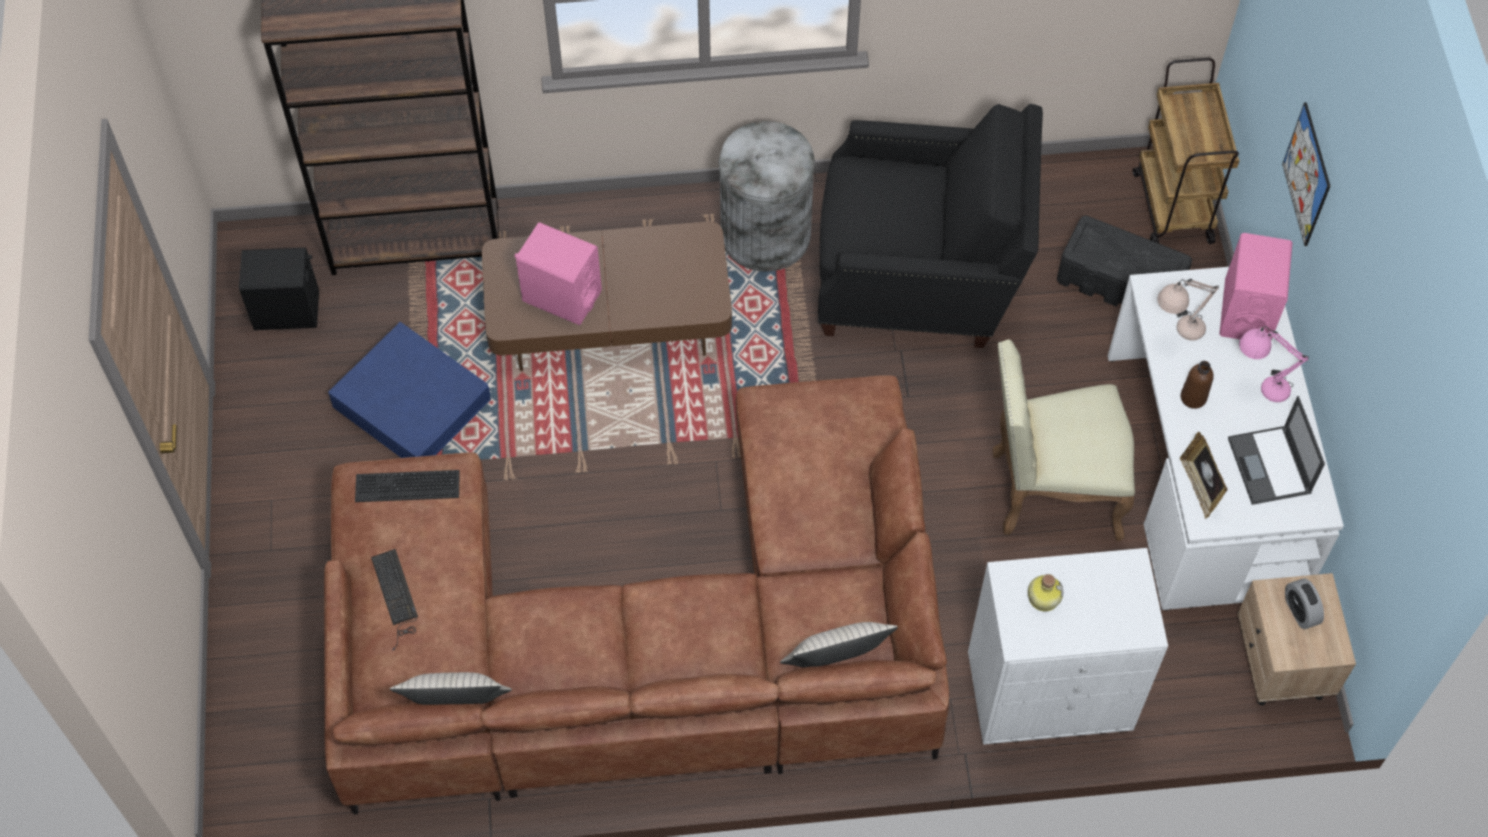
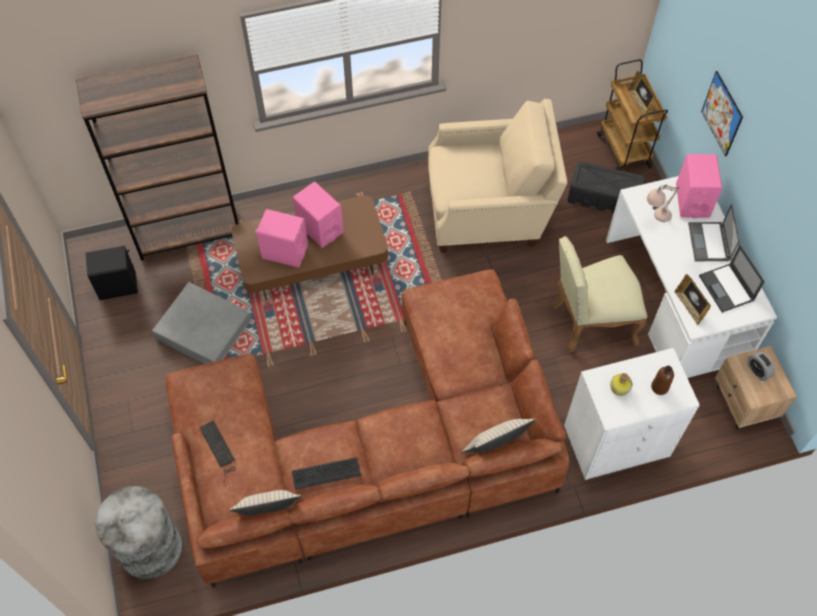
camera: 10 degrees left, 0 degrees up
(406, 488) = (213, 381): keyboard -> keyboard (325, 474)
(412, 403) = (203, 329): blue storage box -> grey storage box
(626, 266) = (320, 228): none -> pink speaker
(765, 235) = (394, 199): grey trash can -> grey trash can (150, 548)
(920, 276) = (489, 210): black armchair -> beige armchair
(1193, 397) = (673, 255): brown bottle -> brown bottle (659, 387)
(1198, 131) = (639, 102): none -> picture frame
(1259, 386) = (709, 242): pink table lamp -> laptop

